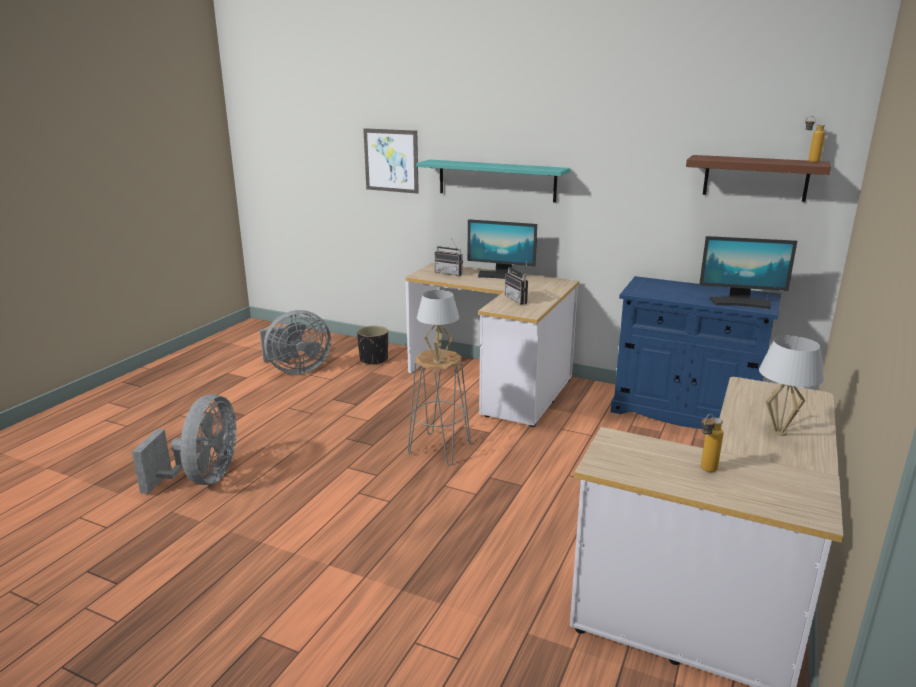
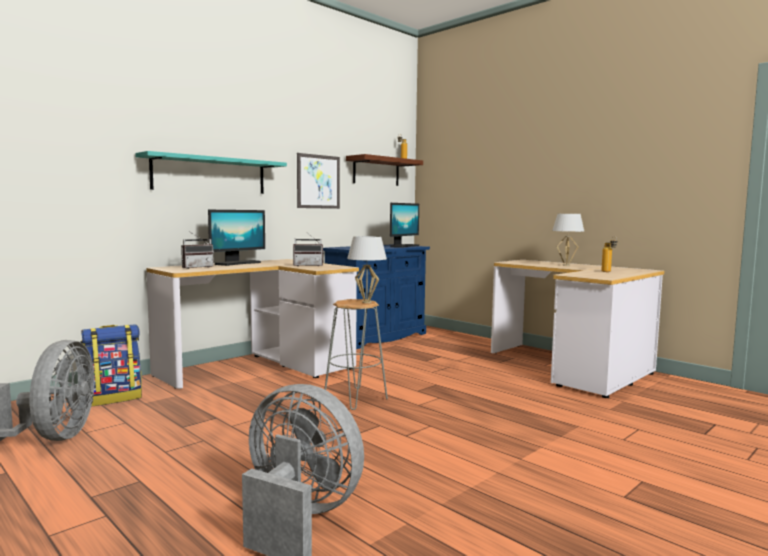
camera: 70 degrees left, 15 degrees down
(374, 360) = (113, 398): black planter -> backpack
(391, 160) = (82, 153): picture -> picture (318, 181)

